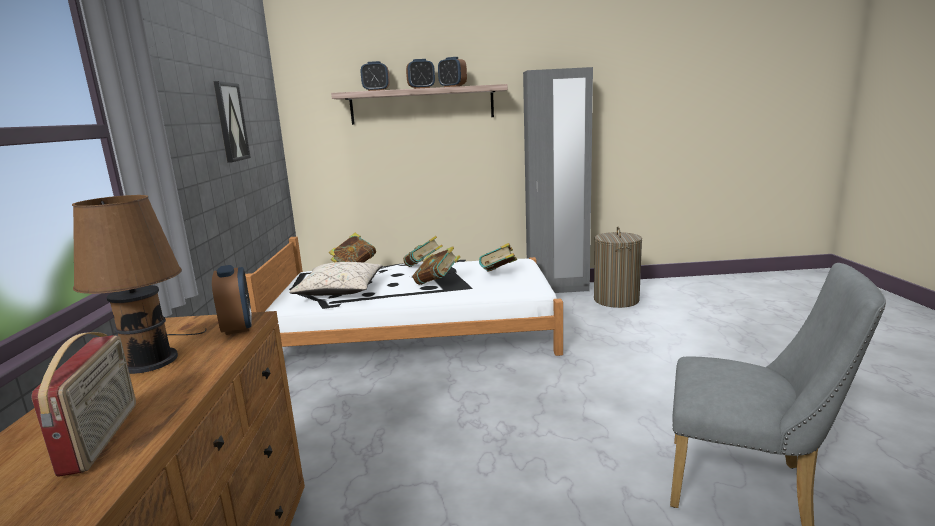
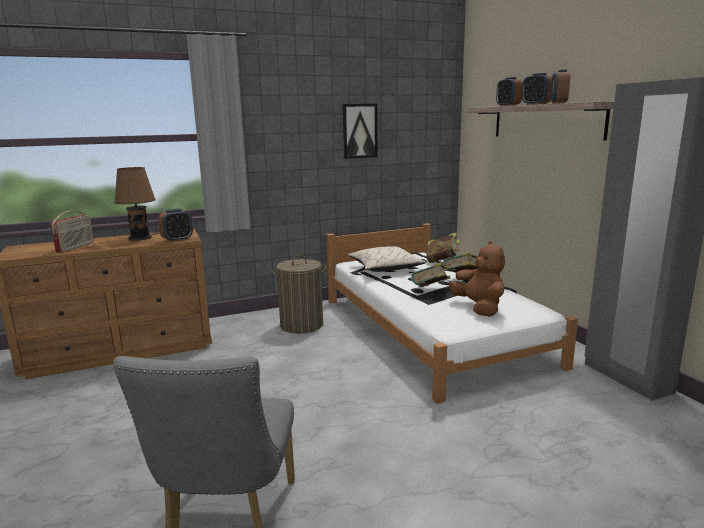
camera: 70 degrees right, 0 degrees up
(103, 437) = (76, 247): radio -> radio turned 45 degrees counterclockwise
(499, 274) = (479, 308): book -> brown plush toy
(616, 300) = (643, 424): laundry basket -> laundry basket (301, 325)

